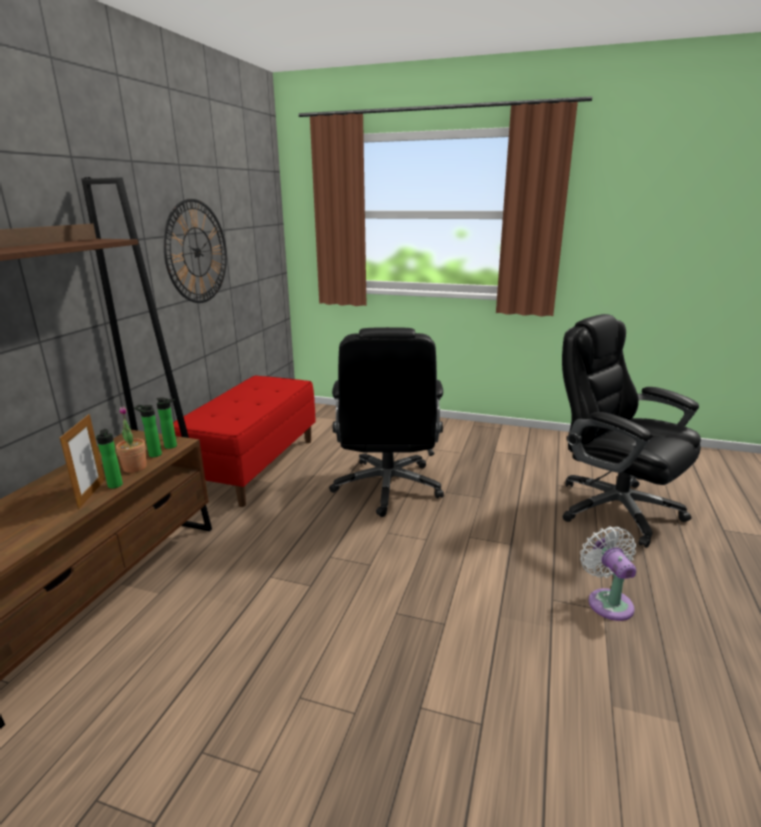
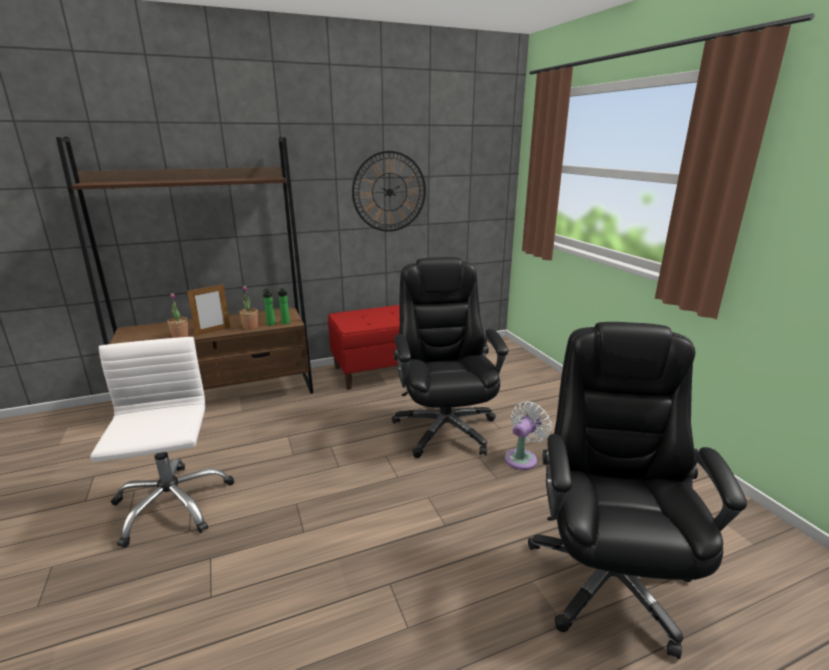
camera: 50 degrees right, 0 degrees up
(54, 520) = (180, 336): none -> potted plant
(114, 486) = (225, 332): bottle -> none
(283, 717) = (172, 504): none -> white office chair
(387, 487) = (444, 427): black office chair -> black office chair turned 120 degrees clockwise
(608, 601) = (424, 626): white fan -> white fan (522, 458)

